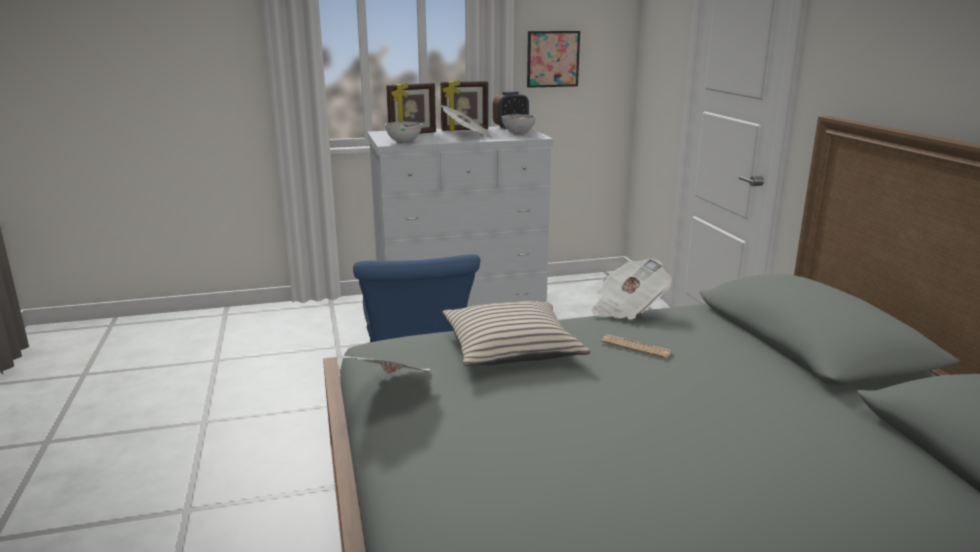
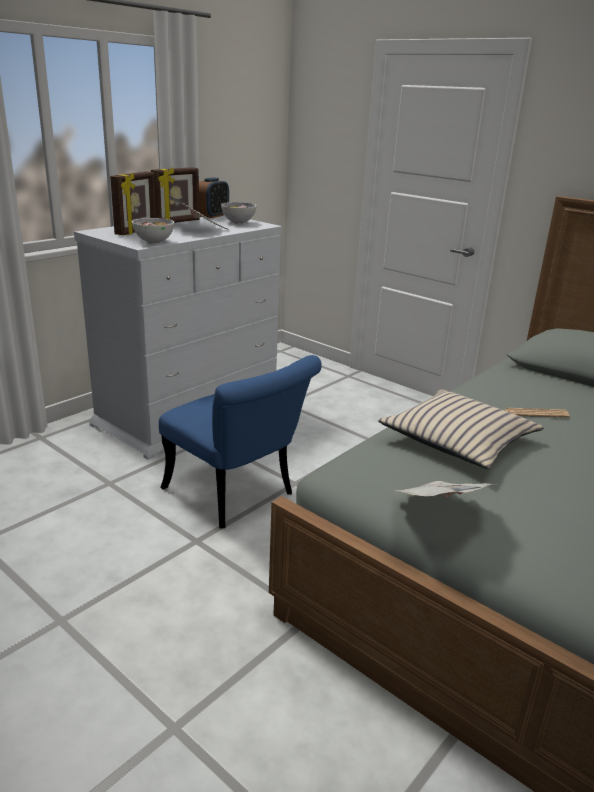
camera: 35 degrees left, 5 degrees up
(552, 59) = (225, 141): picture -> none
(628, 308) = (473, 380): newspaper -> none

